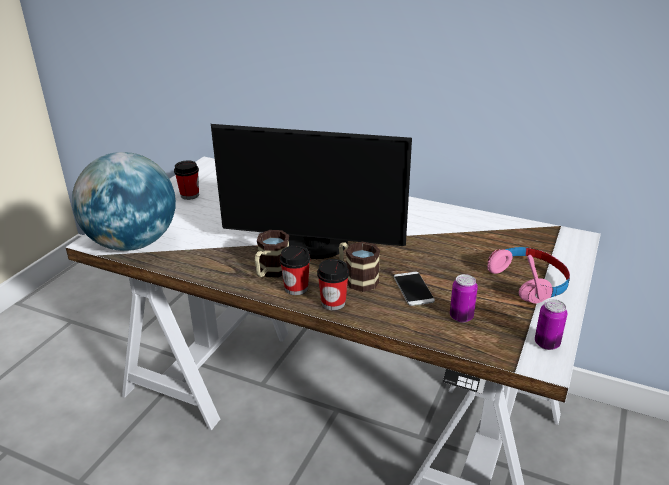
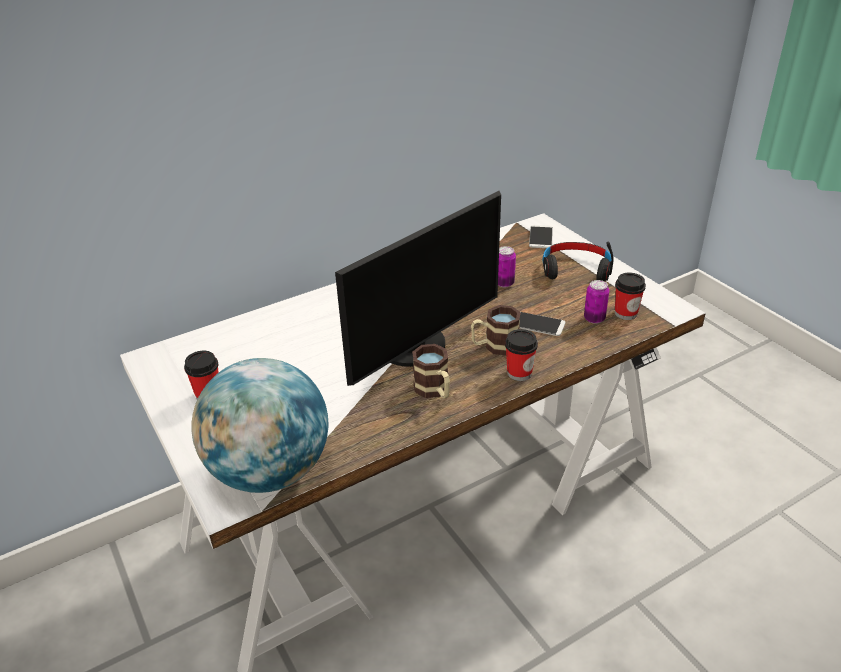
camera: 55 degrees left, 5 degrees up
(296, 288) = (477, 385): cup -> cup (625, 313)
(528, 281) = (576, 270): pink headphones -> black headphones
(546, 343) = (654, 298): can -> can (504, 283)
(555, 245) = (540, 237): none -> phone

